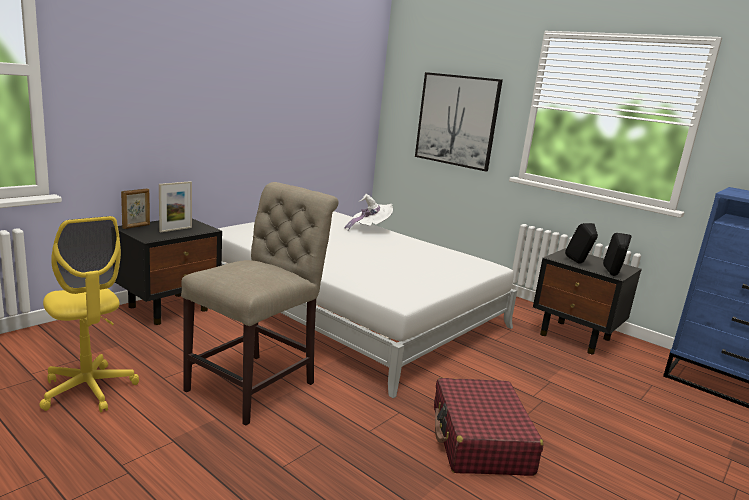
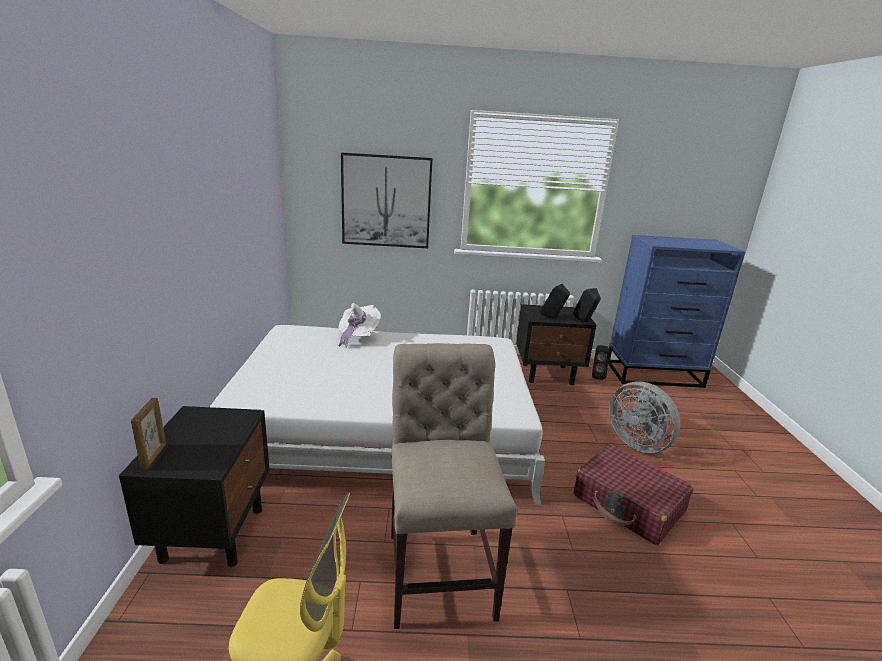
camera: 40 degrees left, 5 degrees up
(176, 229) = (212, 435): picture frame -> none
(585, 417) = (638, 442): none -> grey fan
(639, 360) = (597, 376): none -> black speaker

